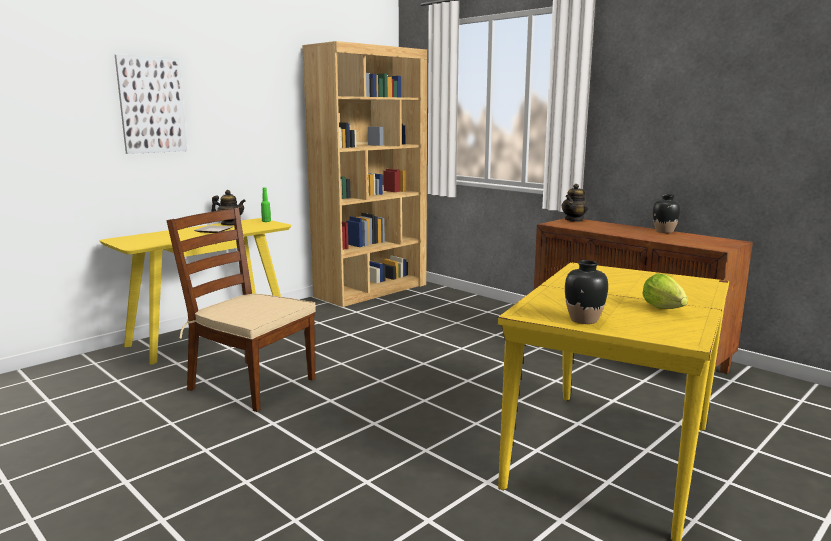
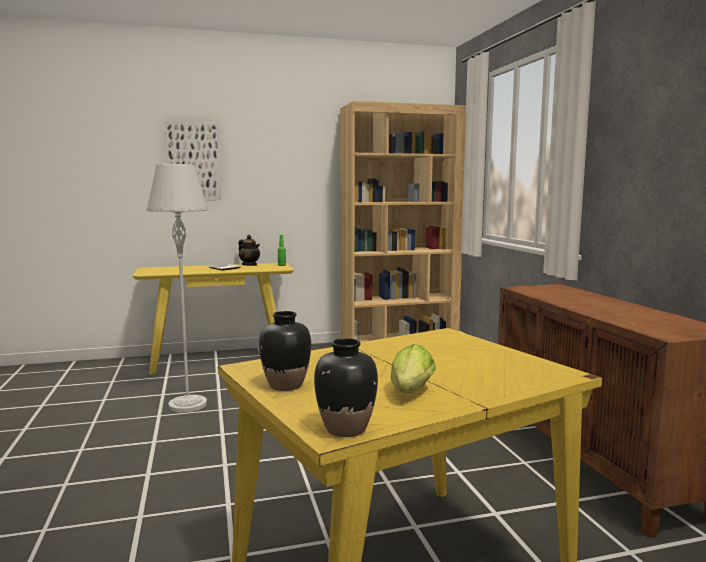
camera: 30 degrees right, 5 degrees down
(251, 384) = (188, 405): brown chair -> grey floor lamp
(574, 220) = (556, 287): teapot -> none
(664, 231) = (643, 309): black vase -> black vase (346, 429)

